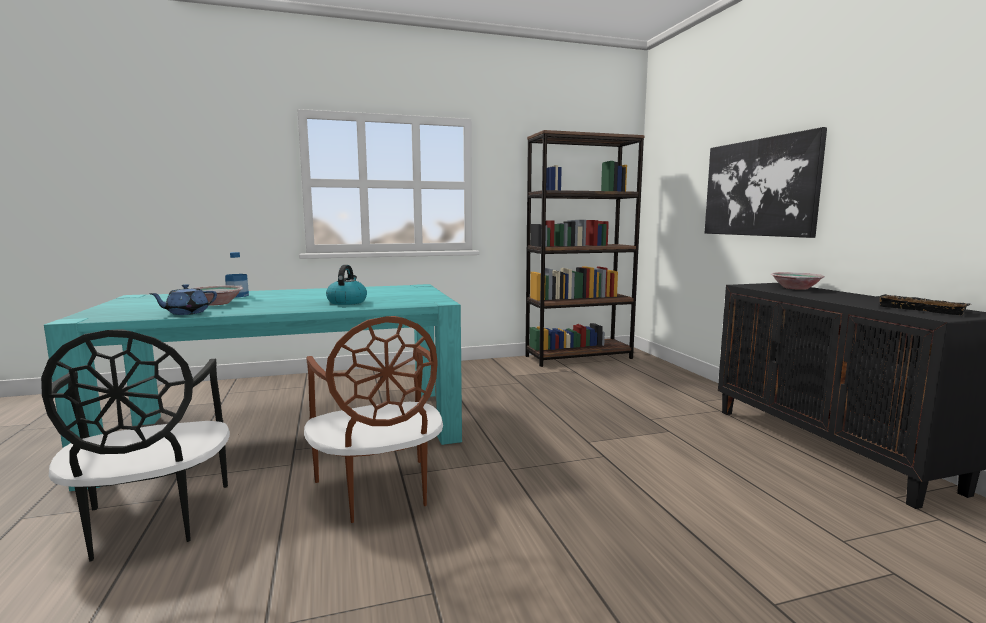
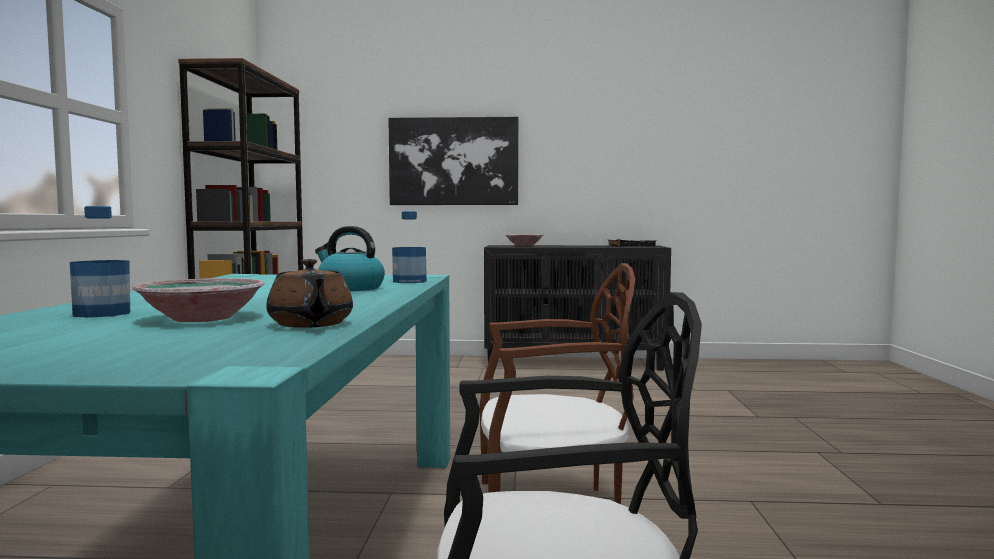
camera: 70 degrees left, 5 degrees down
(186, 313) = (310, 324): blue teapot -> brown teapot
(397, 304) = (410, 281): none -> bottle

